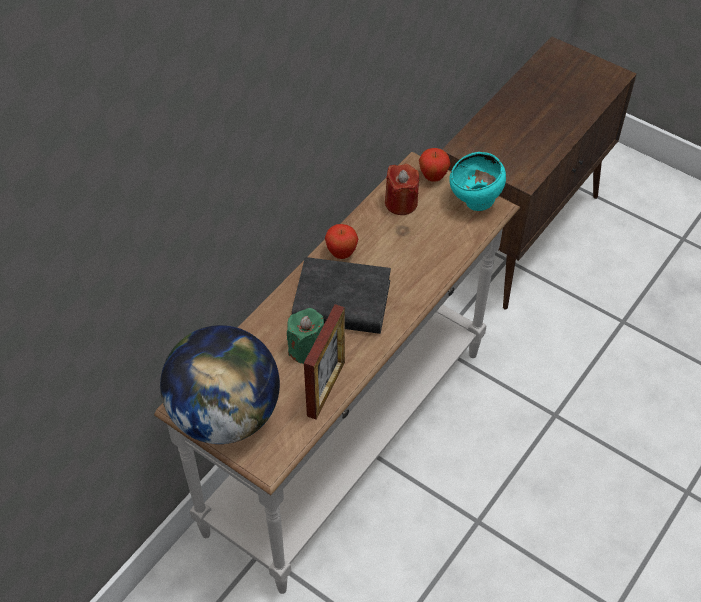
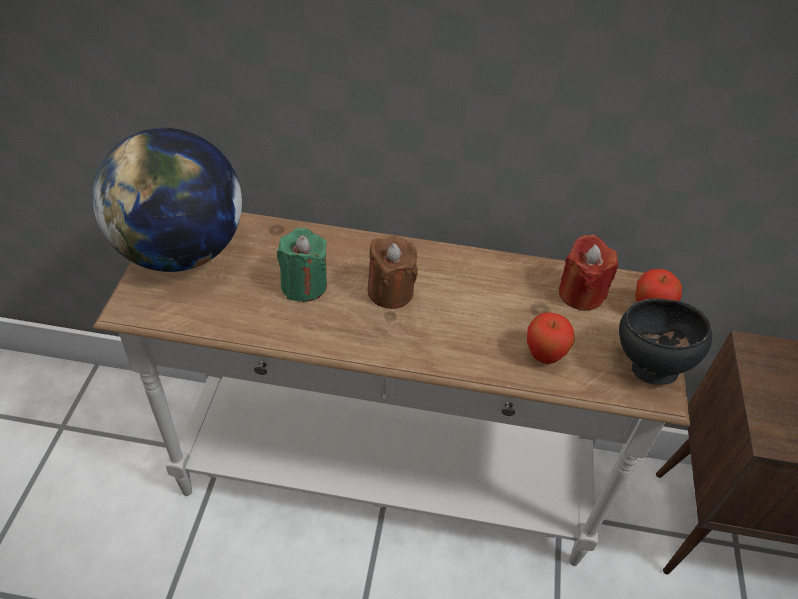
camera: 60 degrees right, 5 degrees down
(326, 388) = (256, 321): picture frame -> none
(341, 253) = (461, 267): apple -> apple (544, 355)
(342, 302) = (390, 292): black book -> brown candle
(475, 202) = (648, 368): turquoise bowl -> black bowl

